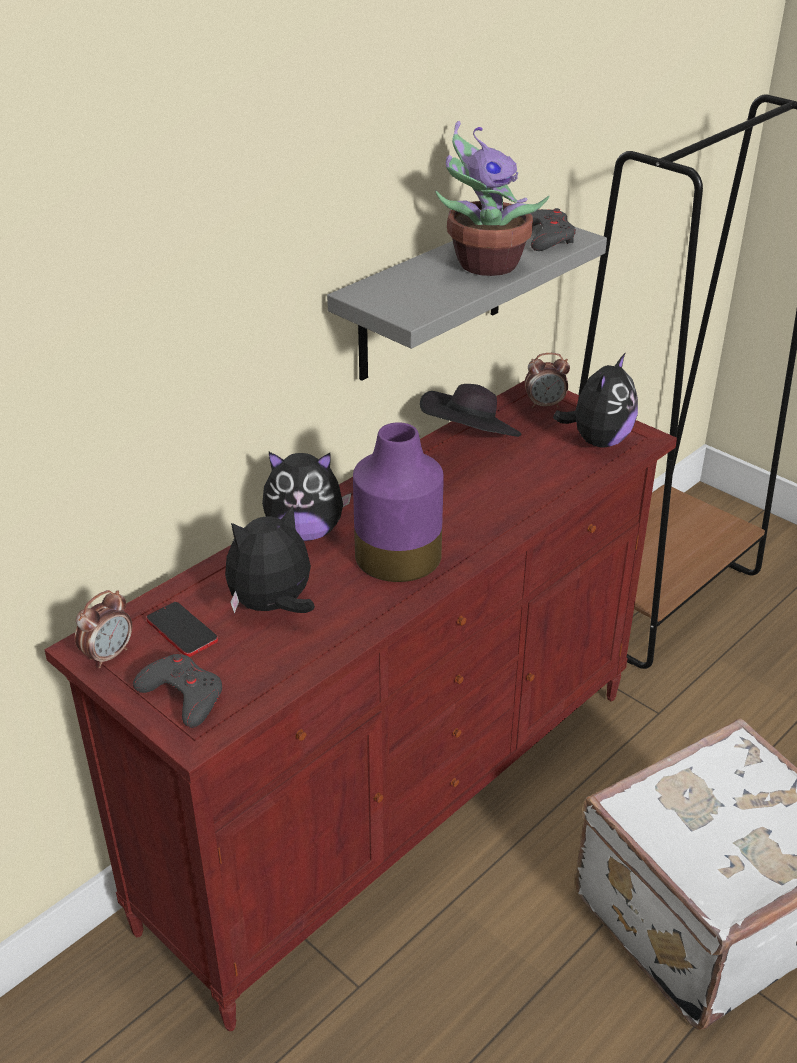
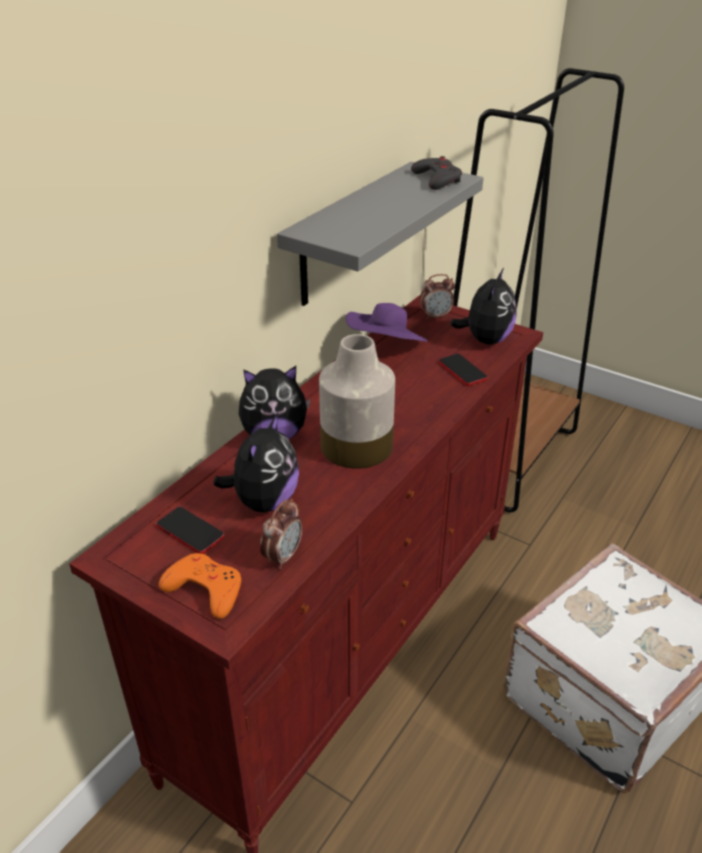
camera: 10 degrees left, 0 degrees up
(108, 655) = (129, 561): alarm clock -> alarm clock (283, 556)
(182, 695) = (205, 589): grey game controller -> orange game controller
(273, 607) = (264, 501): plush toy -> plush toy turned 150 degrees clockwise
(397, 554) = (355, 445): purple vase -> beige vase
(470, 439) = (386, 348): black hat -> purple hat
(483, 264) = (396, 202): potted plant -> none
(555, 477) = (462, 371): none -> phone

